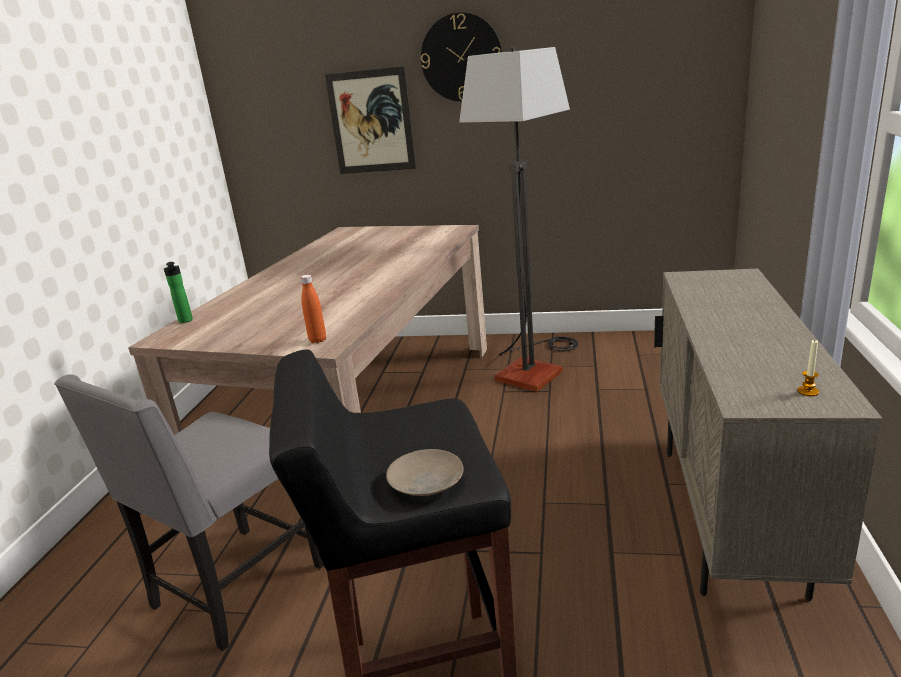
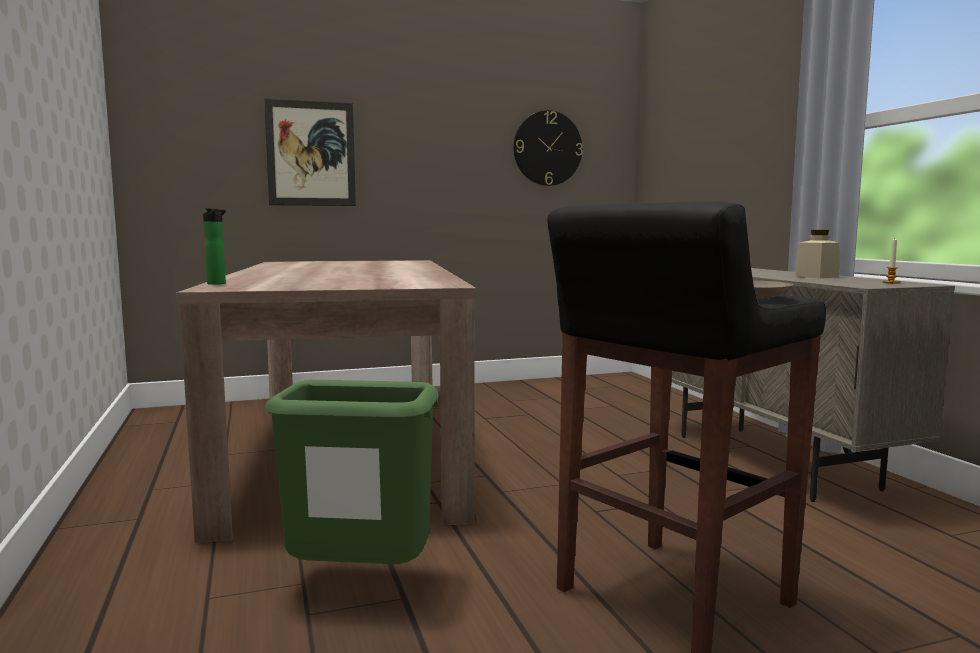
camera: 30 degrees left, 15 degrees down
(235, 588) = (358, 584): grey chair -> green trash can
(317, 340) = (428, 284): orange bottle -> none
(461, 57) = (409, 104): wall clock -> wall clock (547, 148)
(533, 368) = (494, 403): floor lamp -> none
(765, 344) = (817, 276): none -> beige jar

